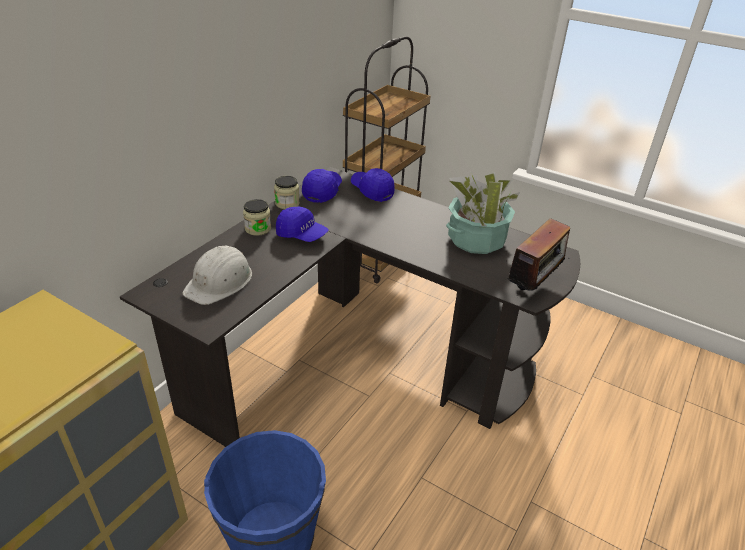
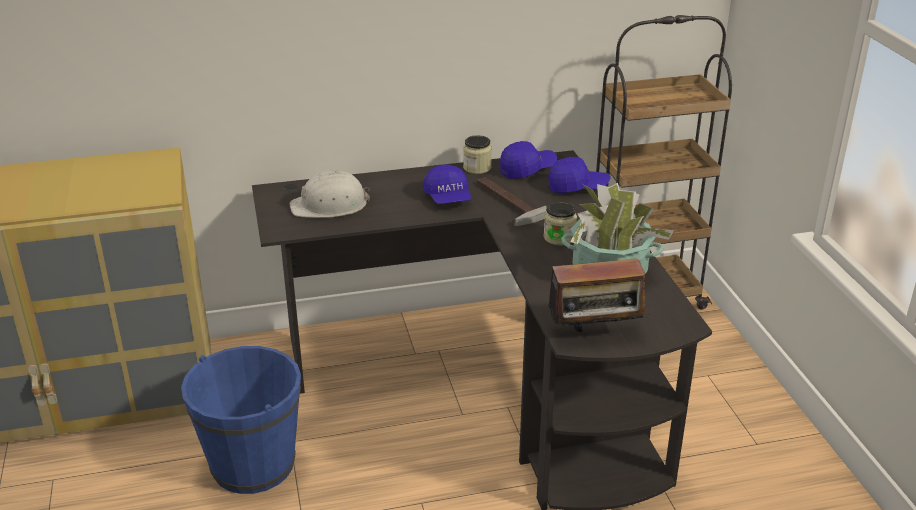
camera: 45 degrees right, 5 degrees down
(258, 229) = (419, 178): jar -> jar (559, 237)
(344, 221) = (505, 202): none -> hammer
(372, 191) = (577, 187): blue cap -> blue cap turned 90 degrees clockwise

